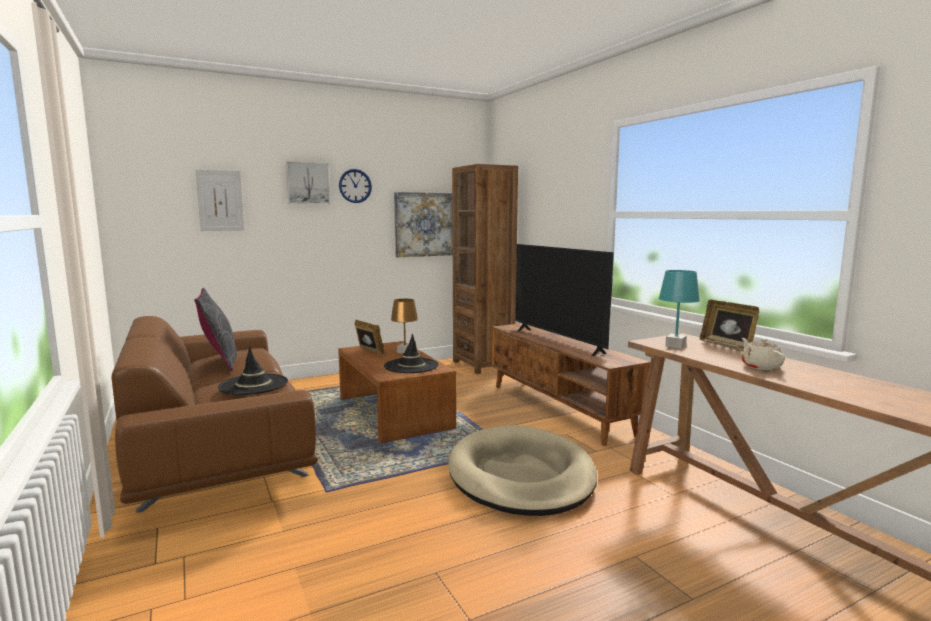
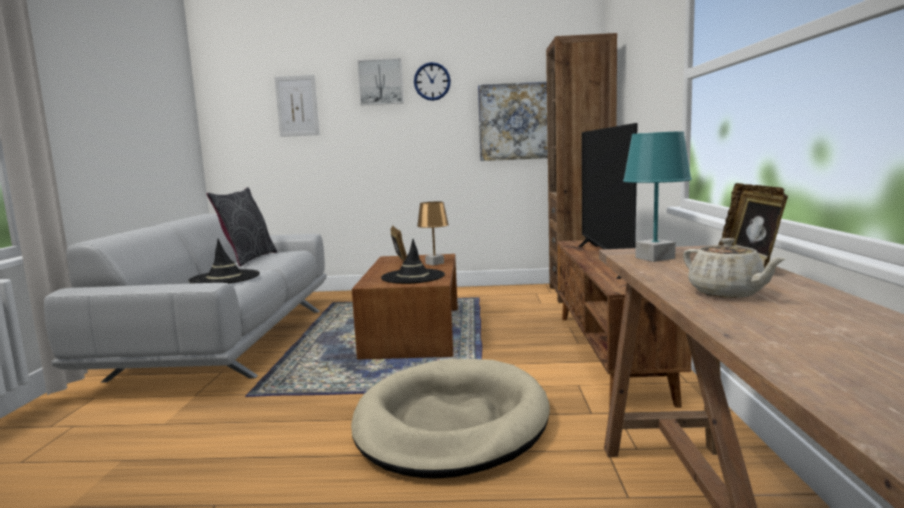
camera: 30 degrees right, 0 degrees up
(217, 447) = (227, 340): brown sofa -> grey sofa
(760, 366) = (727, 293): beige teapot -> beige teapot turned 135 degrees clockwise

